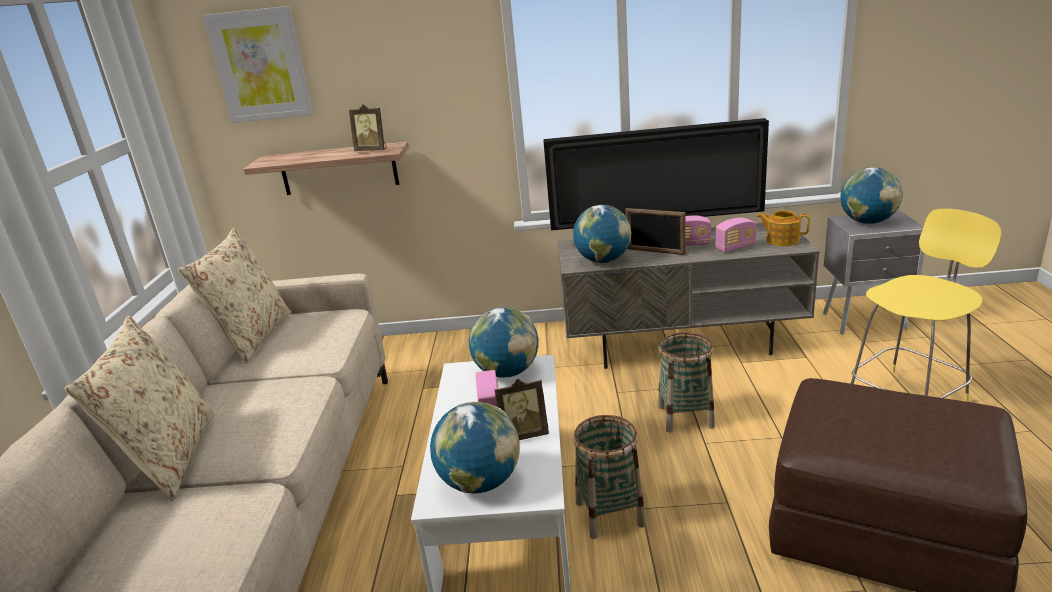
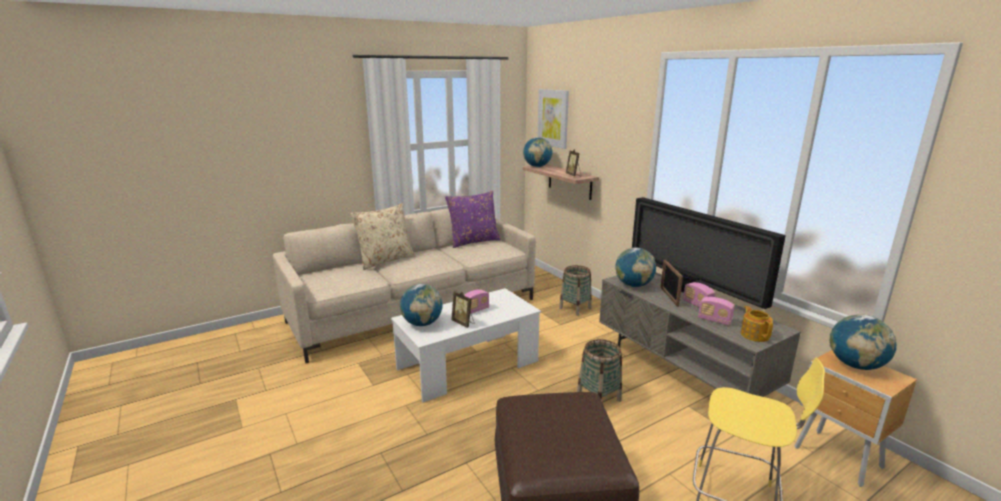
camera: 55 degrees right, 5 degrees down
(252, 337) = (473, 241): beige pillow -> purple pillow
(507, 372) = (511, 304): globe -> globe (537, 166)
(609, 513) = (490, 395): basket -> basket (575, 308)
(866, 322) = (839, 459): grey nightstand -> brown nightstand

